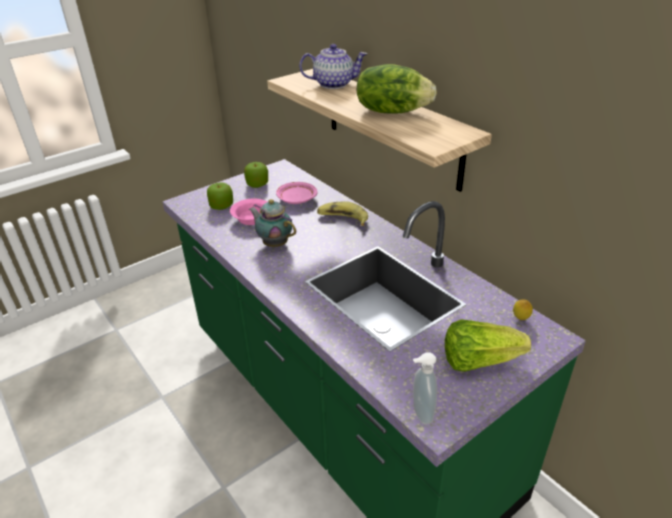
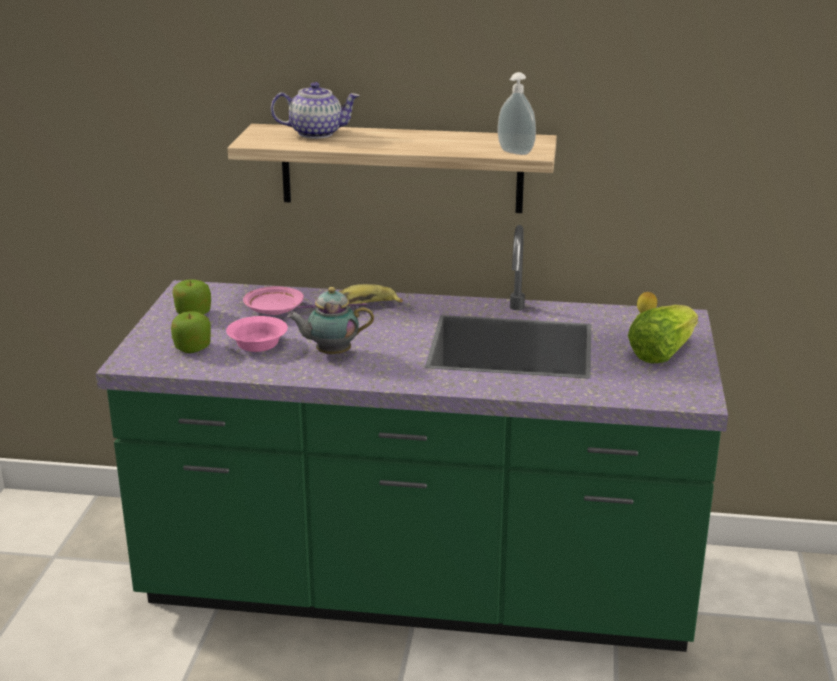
camera: 45 degrees left, 10 degrees down
(334, 84) = (316, 133): teapot -> teapot turned 45 degrees clockwise
(392, 111) = (436, 140): lettuce -> none
(420, 413) = (678, 400): soap dispenser -> soap dispenser (514, 153)

